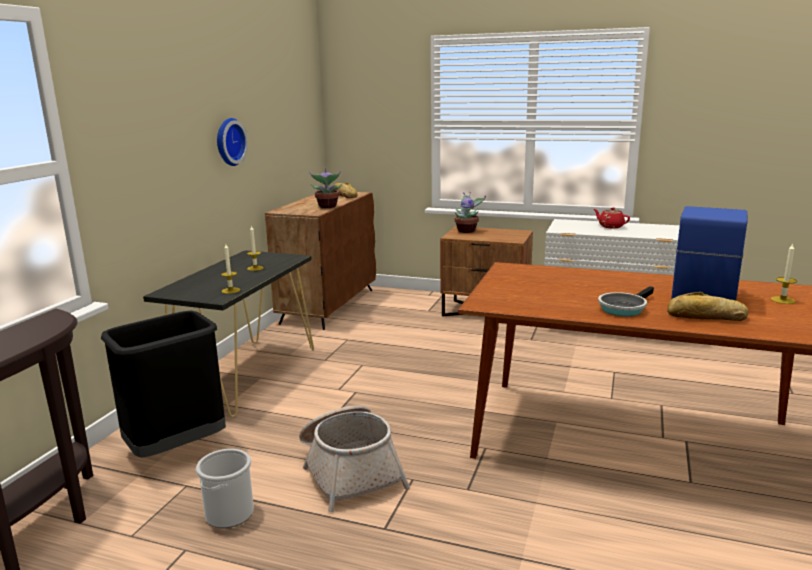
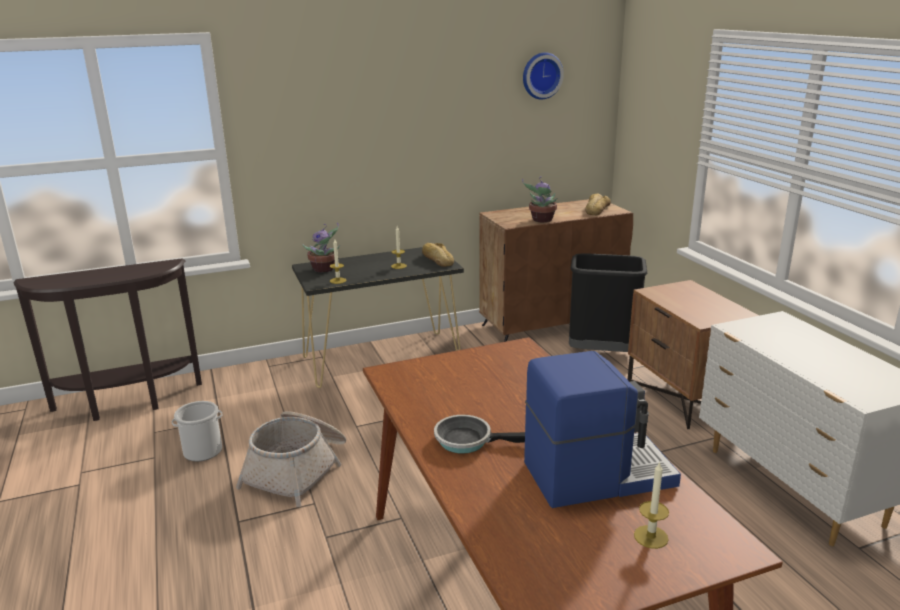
camera: 50 degrees right, 5 degrees up
(177, 448) = (258, 391): black trash can -> black trash can (602, 353)
(228, 142) = (432, 139): wall clock -> wall clock (541, 75)
(467, 231) = (684, 290): potted plant -> potted plant (324, 269)
(610, 226) = (819, 349): red teapot -> none
(706, 316) = (505, 495): bread -> bread (437, 260)

